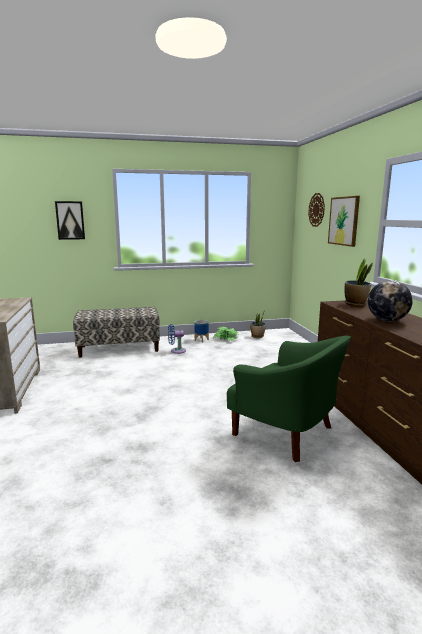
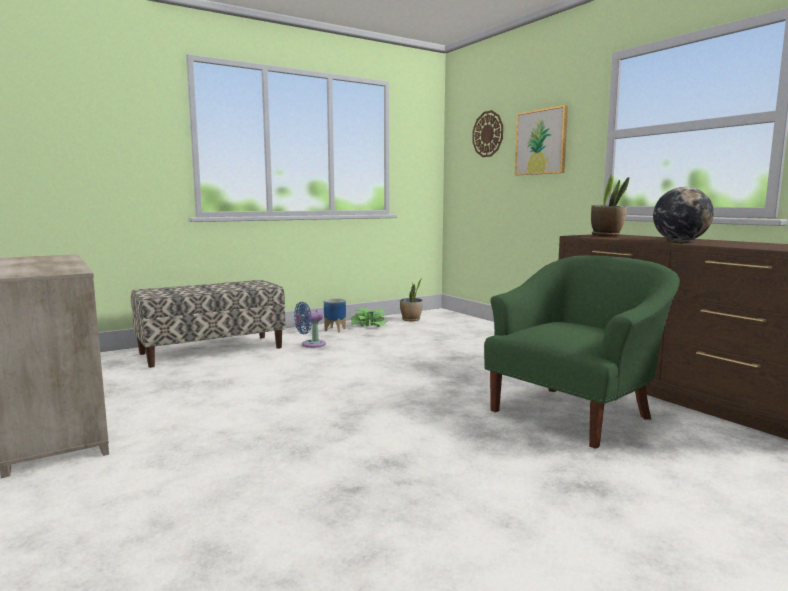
camera: 20 degrees left, 5 degrees down
(70, 220) = (113, 134): picture -> none
(287, 433) = (575, 414): green armchair -> green armchair turned 60 degrees counterclockwise

